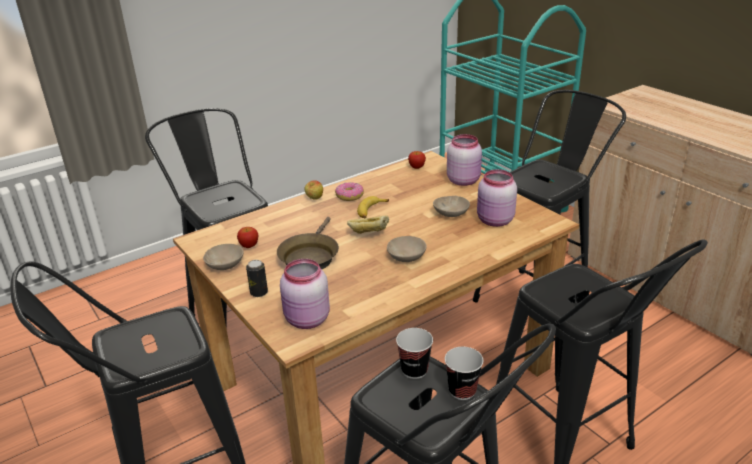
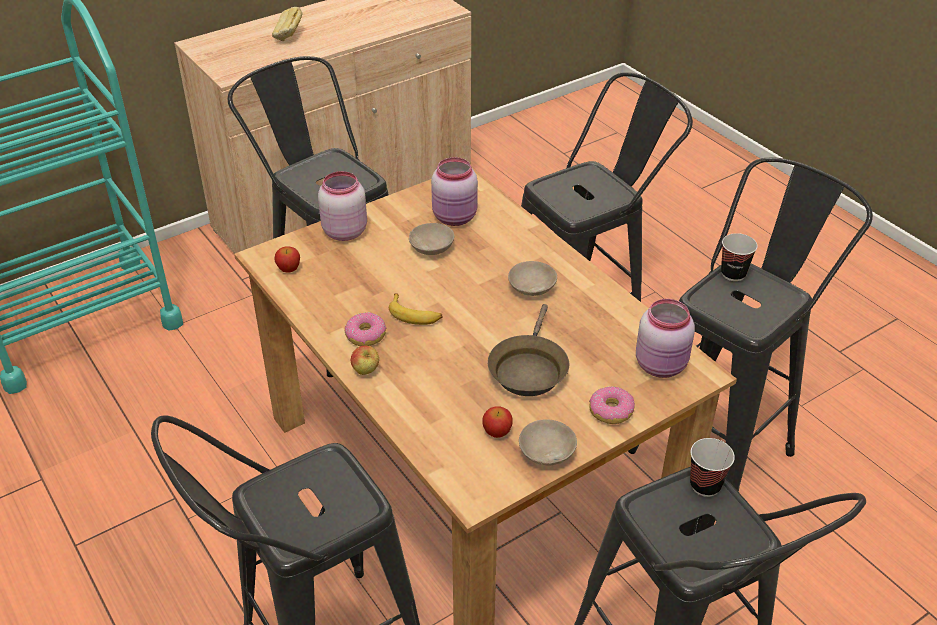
camera: 90 degrees left, 10 degrees up
(259, 292) = (611, 411): can -> donut
(310, 256) = (528, 369): brown frying pan -> brown frying pan turned 90 degrees clockwise
(368, 235) = (479, 317): bread -> bread (289, 36)
(414, 370) = (711, 300): cup -> cup (705, 485)

